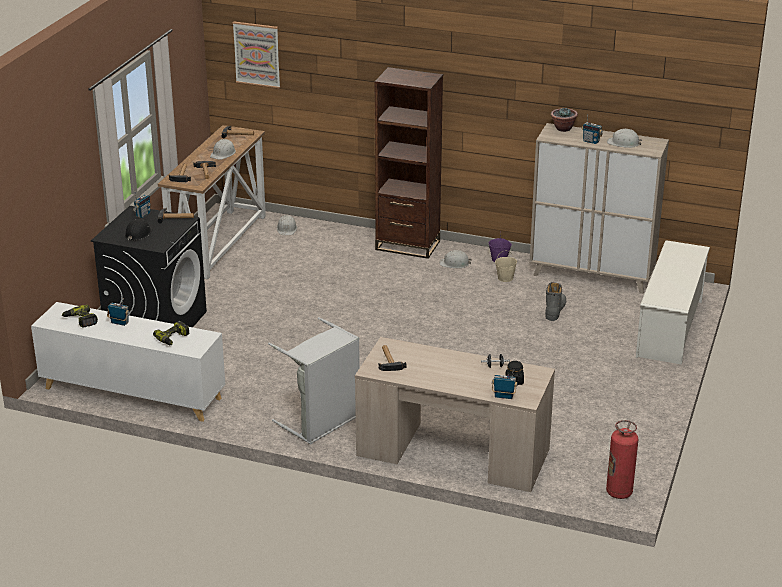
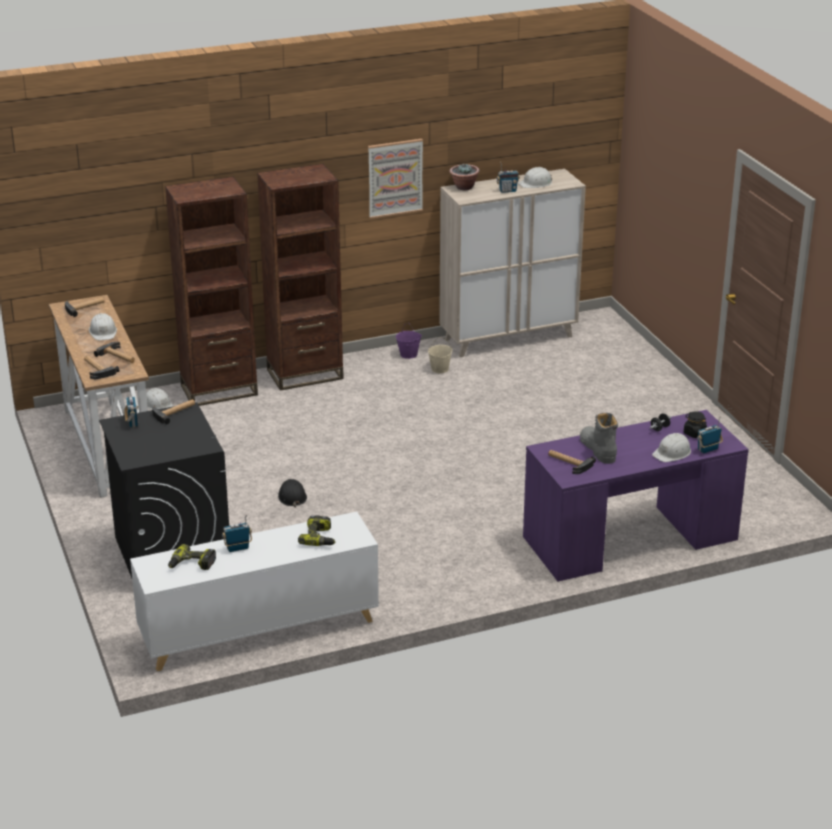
camera: 40 degrees left, 0 degrees up
(138, 233) = (162, 443): black hard hat -> black hard hat (292, 496)
(257, 54) = (84, 202): picture -> picture (395, 178)
(322, 423) = (483, 568): grey laundry basket -> none
(337, 234) = (219, 390): none -> brown bookcase
(452, 451) = (629, 538): beige desk -> purple desk
(455, 263) = (375, 374): white hard hat -> white hard hat (672, 453)
(555, 310) = (524, 380): grey boot -> grey boot (598, 449)
(619, 492) = (798, 507): fire extinguisher -> none
(670, 328) = (635, 357): white shoe rack -> none

